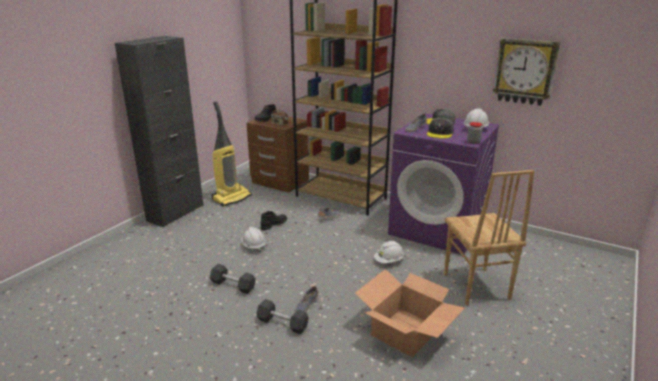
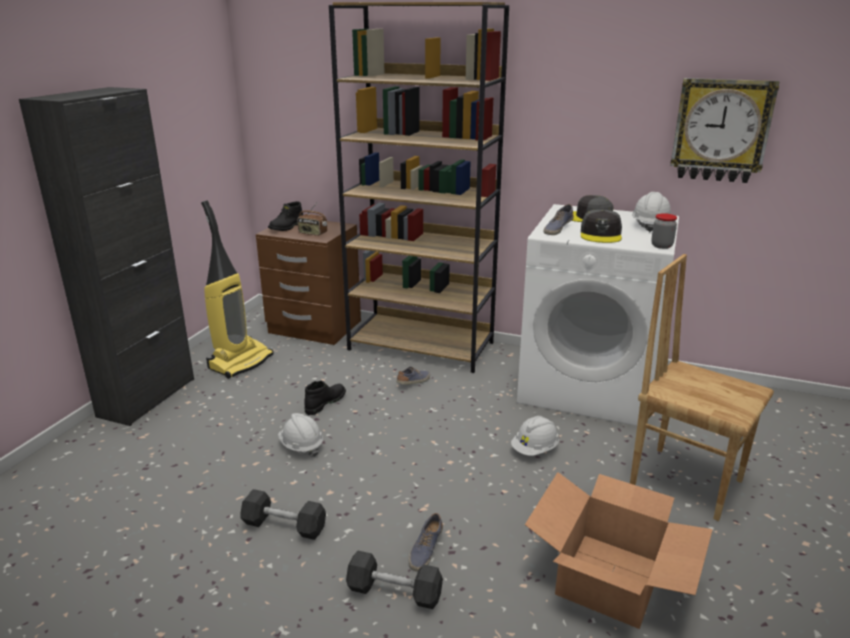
camera: 10 degrees left, 0 degrees up
(437, 229) = (589, 386): purple washing machine -> white washing machine
(475, 287) = (685, 481): brown chair -> brown chair turned 150 degrees clockwise

